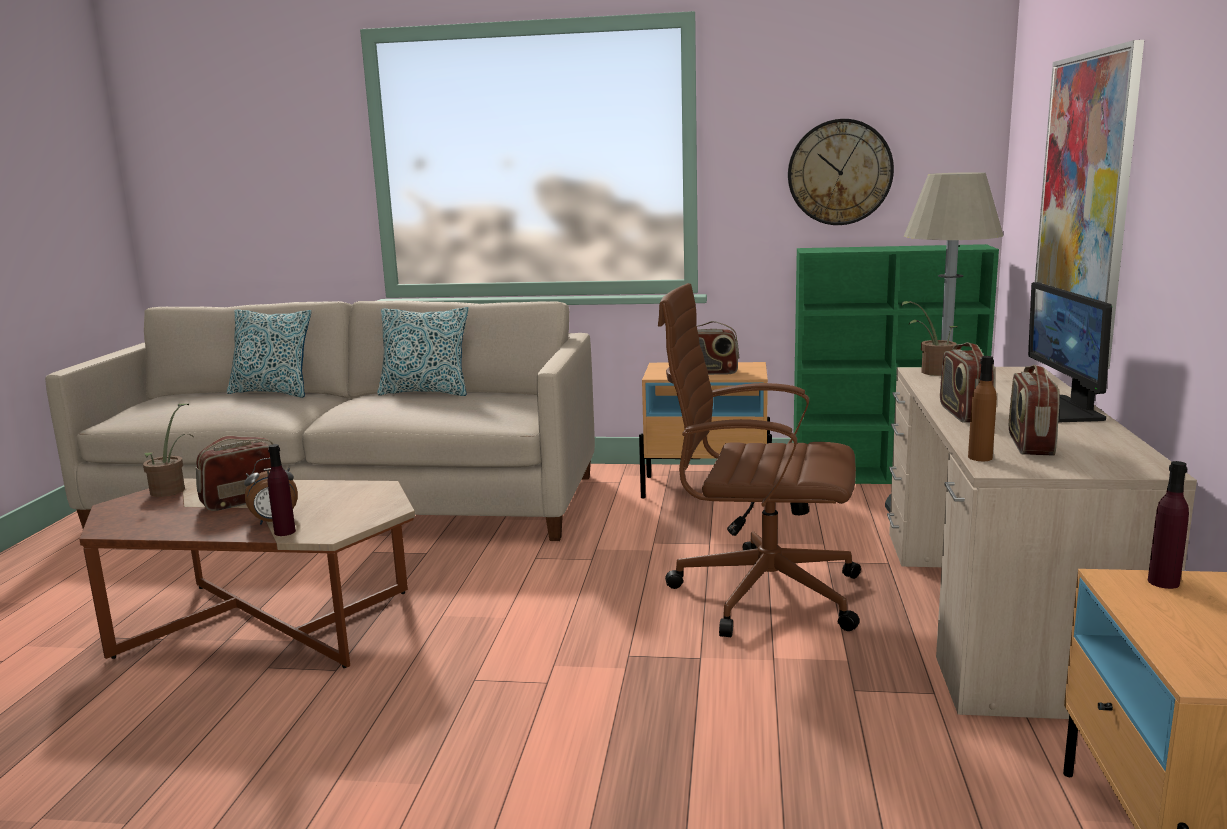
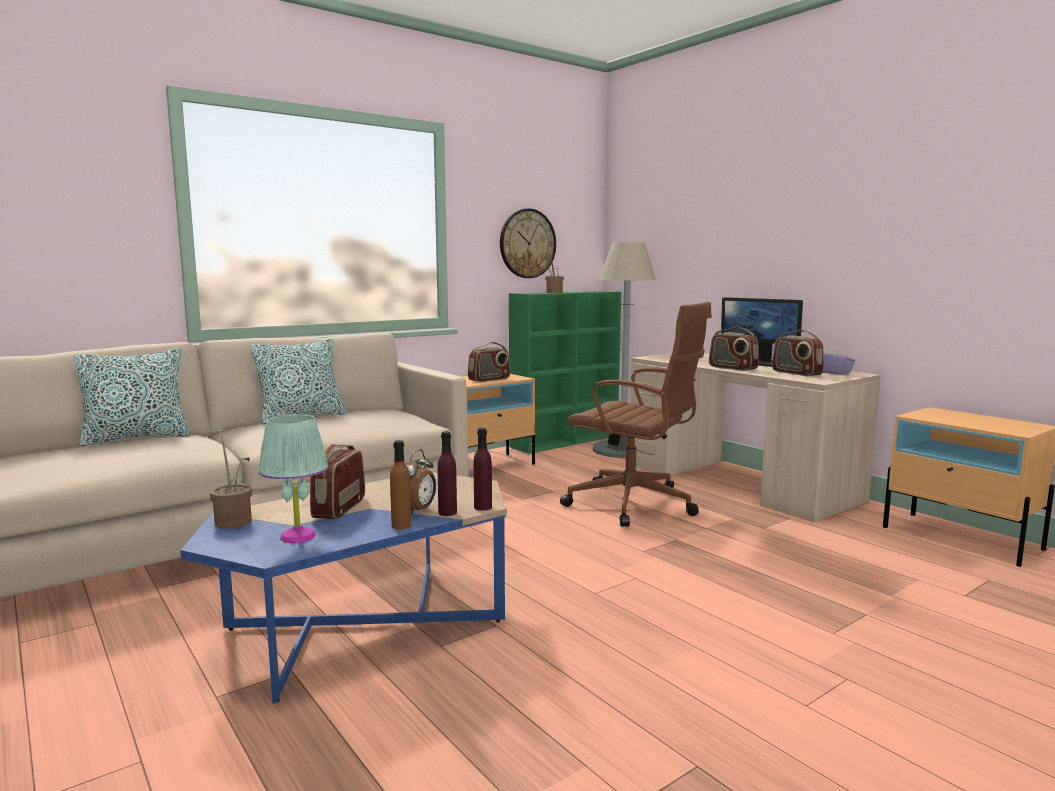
camera: 45 degrees left, 5 degrees down
(158, 518) = (298, 536): none -> turquoise table lamp
(266, 623) = (365, 625): brown coffee table -> blue coffee table
(760, 593) = (634, 505): brown office chair -> brown office chair turned 120 degrees counterclockwise
(932, 372) = (656, 357): potted plant -> potted plant (552, 292)
(980, 457) = (800, 379): brown bottle -> brown bottle (401, 525)
(1083, 204) = (719, 257): picture -> none
(1110, 456) = (833, 372): none -> purple tissue box
(1163, 582) = (926, 413): purple bottle -> purple bottle (483, 507)

